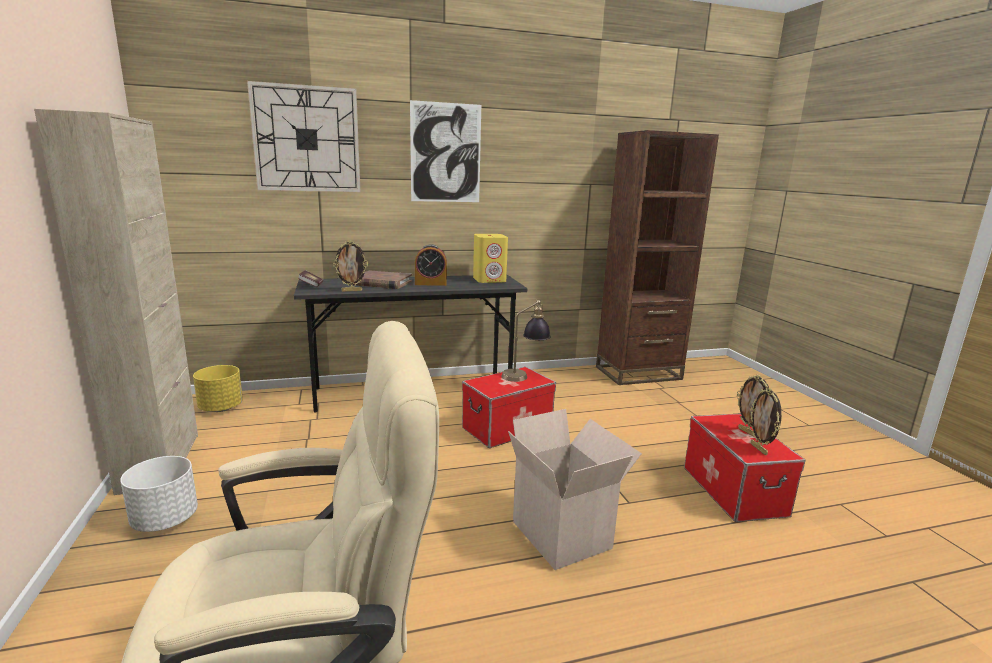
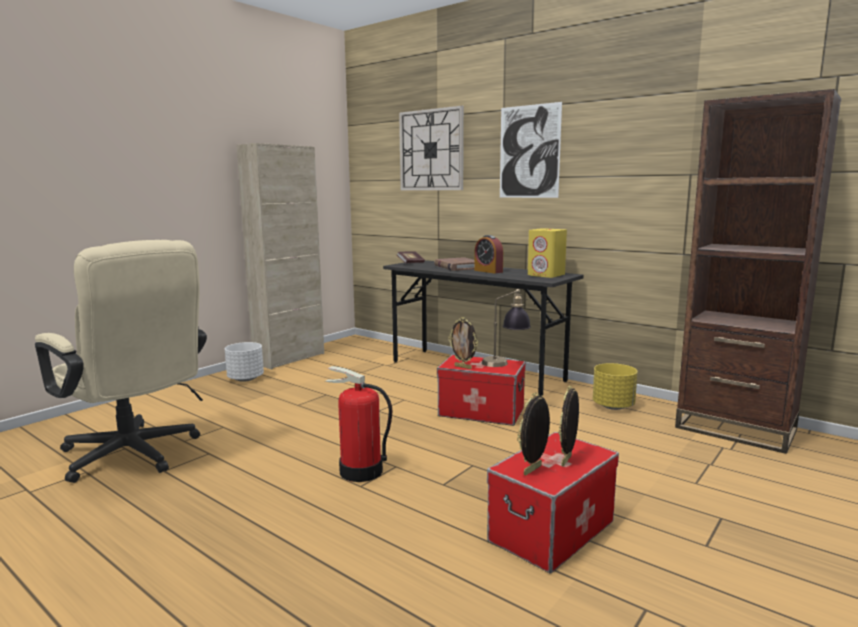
camera: 55 degrees right, 5 degrees down
(221, 408) = (359, 345): yellow planter -> yellow planter (613, 406)
(352, 291) = (421, 268): picture frame -> picture frame (463, 367)
(564, 534) = (360, 471): cardboard box -> fire extinguisher

